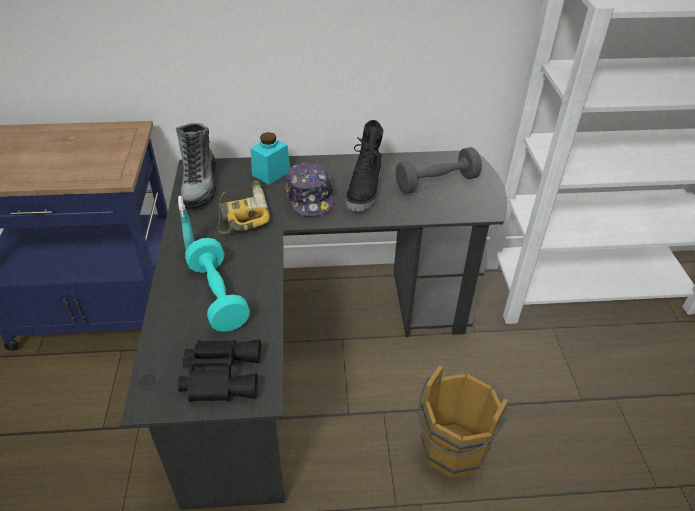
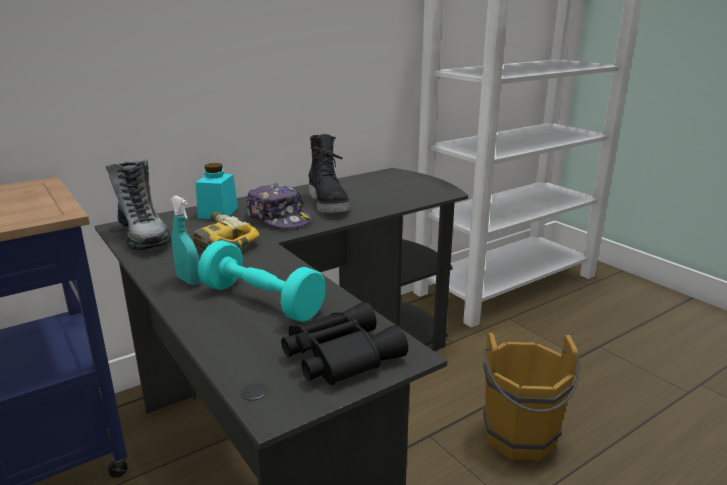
camera: 30 degrees left, 20 degrees down
(436, 183) = (386, 188): grey dumbbell -> none

